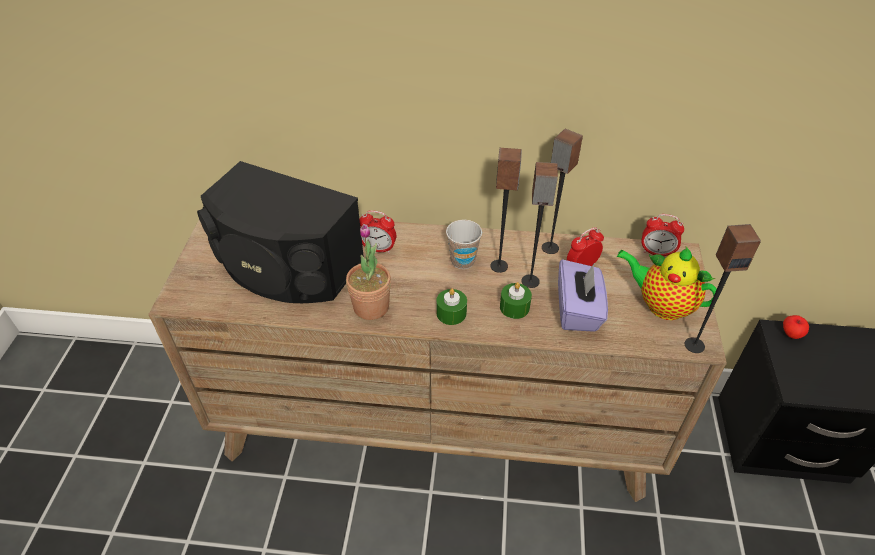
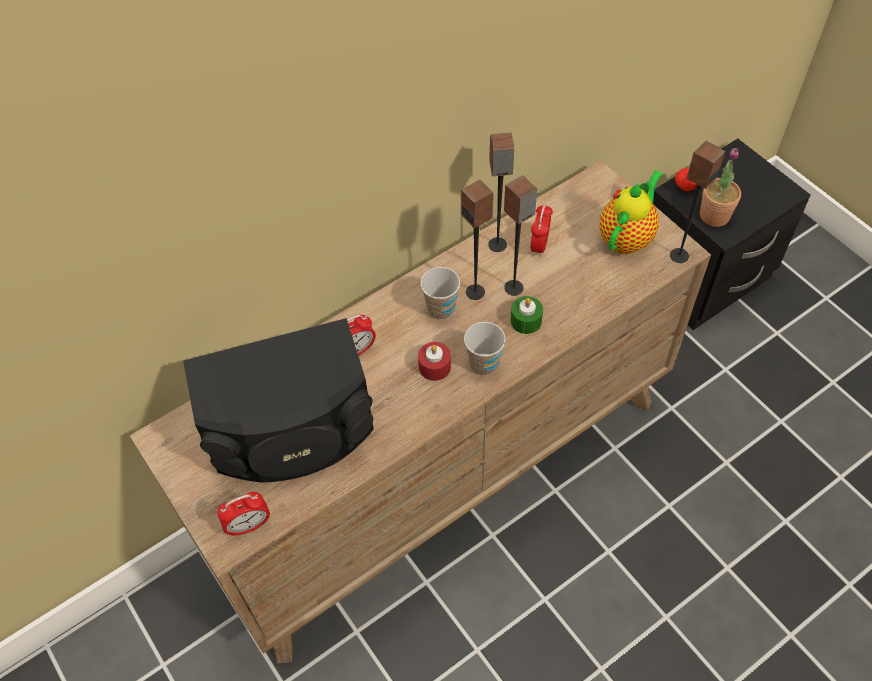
camera: 40 degrees left, 10 degrees up
(371, 307) = (413, 410): potted plant -> potted plant (714, 216)
(416, 292) = (434, 367): none -> red candle
(451, 313) = (483, 364): green candle -> cup
(578, 310) = (574, 287): purple tissue box -> none
(656, 252) = (580, 190): alarm clock -> alarm clock (249, 526)
(661, 305) = (627, 237): teapot -> teapot turned 135 degrees clockwise

